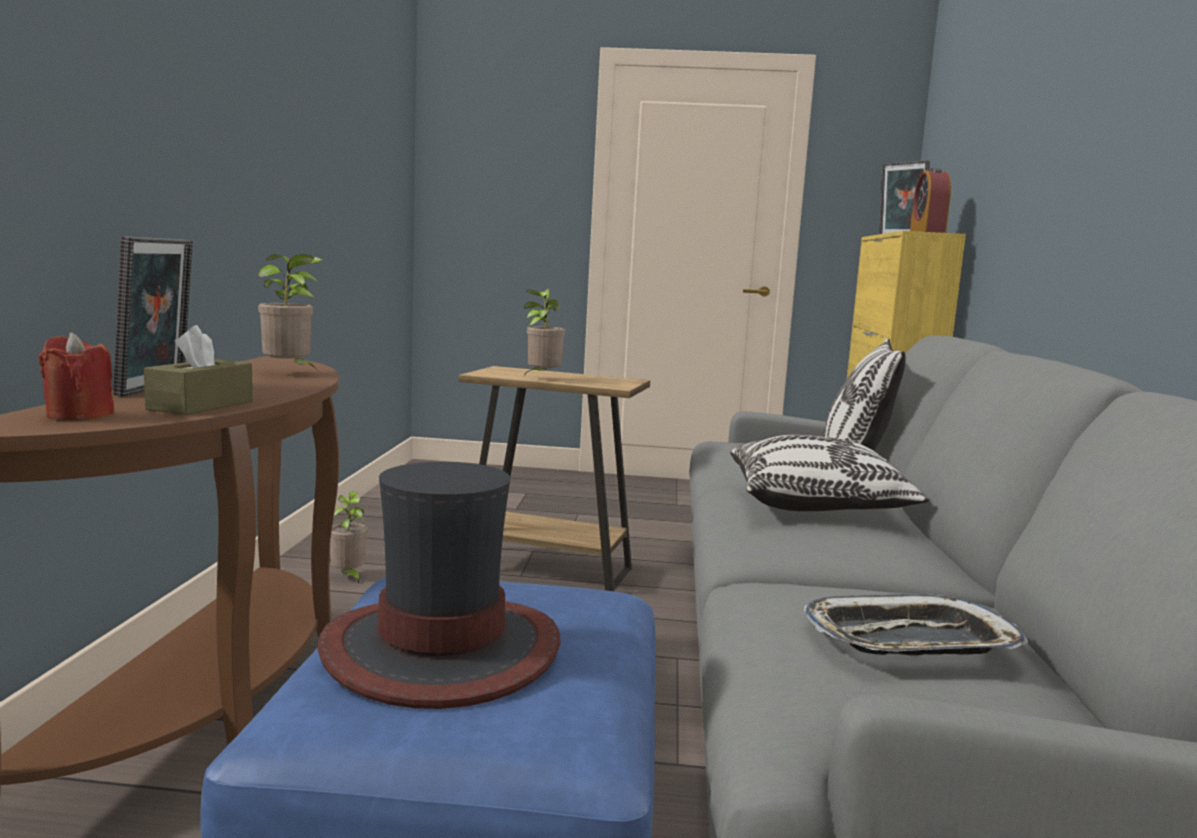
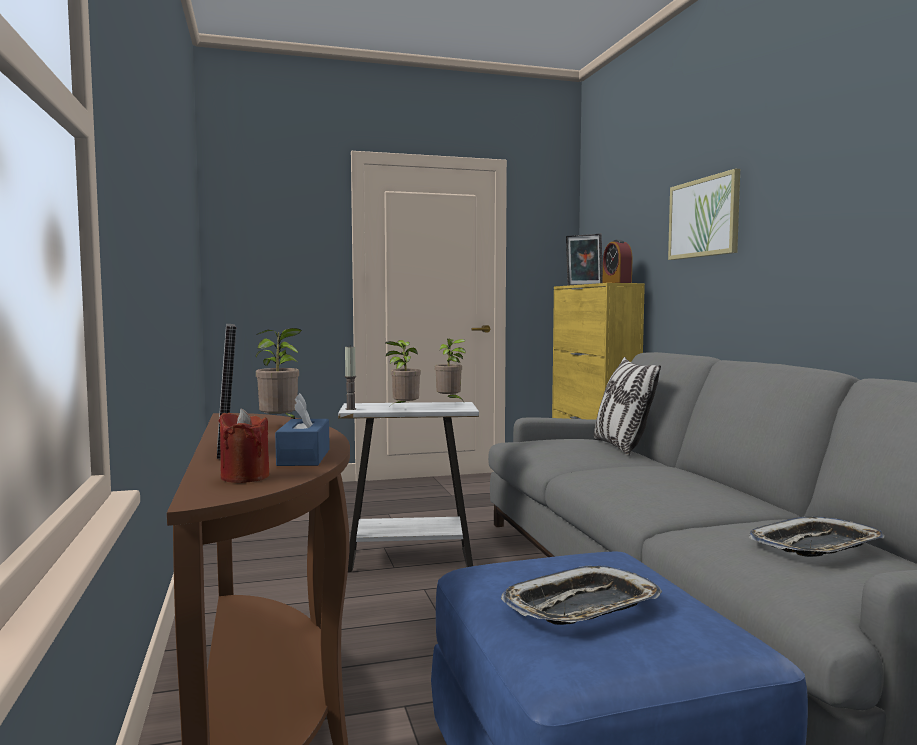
camera: 20 degrees left, 5 degrees down
(201, 405) = (304, 457): brown tissue box -> blue tissue box
(348, 577) = (261, 594): potted plant -> potted plant (450, 402)
(442, 650) = (582, 607): hat -> tray
(482, 372) = (351, 409): none -> candle
(547, 570) = (409, 559): brown side table -> white side table
(817, 505) = (649, 475): pillow -> none
(1040, 130) = (704, 218): none -> picture

